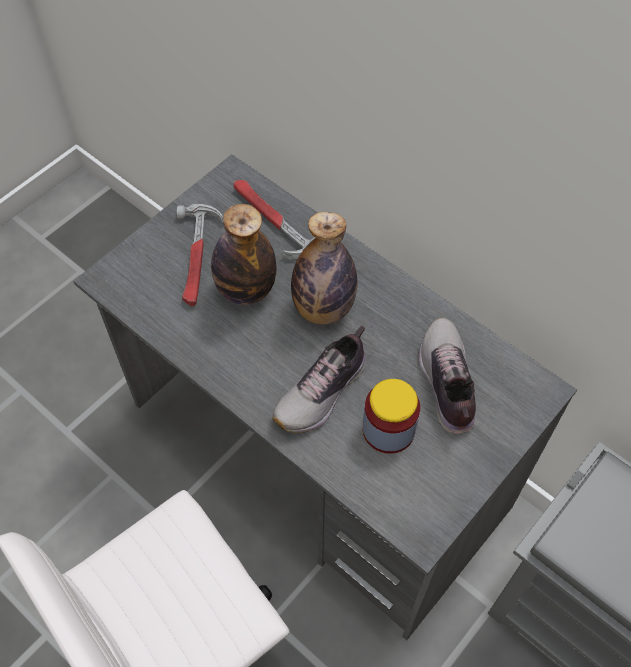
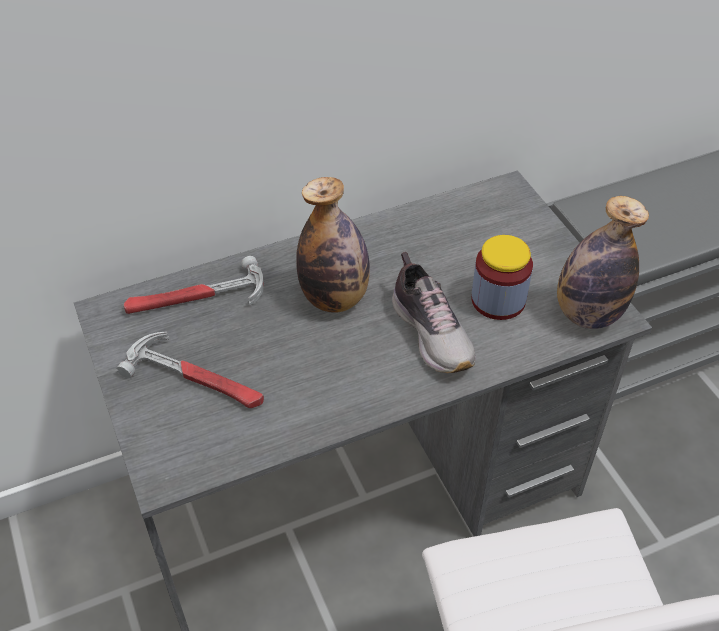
camera: 65 degrees left, 10 degrees down
(246, 289) = (270, 351): bottle -> bottle (587, 314)
(446, 383) = (469, 244): shoe -> none

